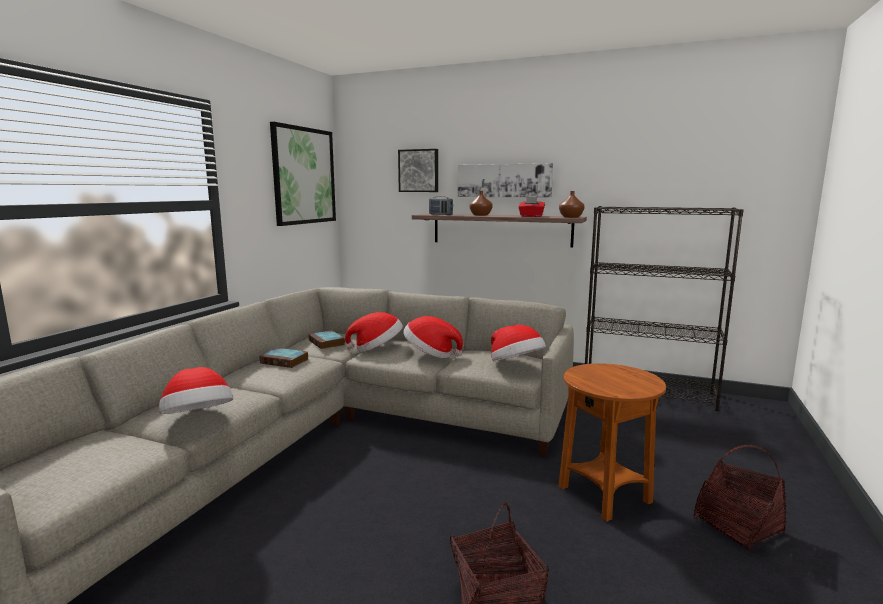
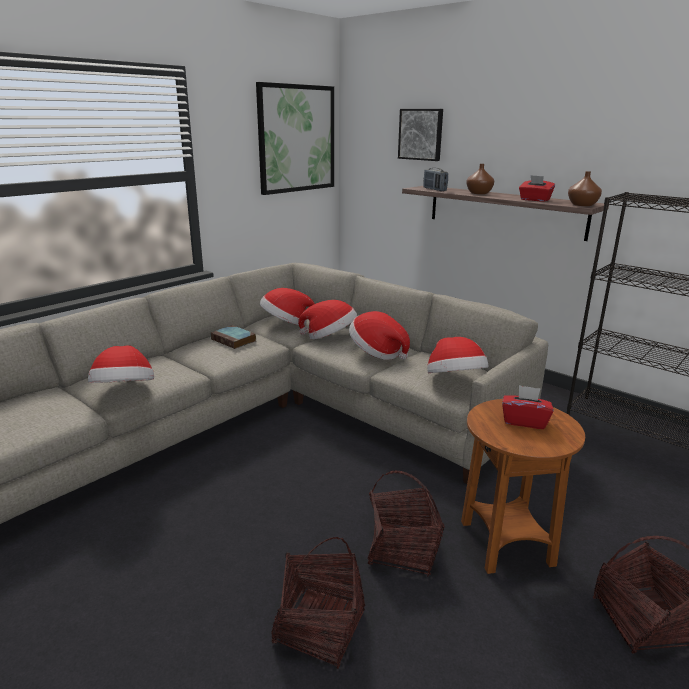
camera: 20 degrees right, 10 degrees up
(327, 343) = (286, 324): book -> hat
(504, 180) = (514, 151): picture -> none
(526, 521) = (403, 550): none -> basket
(611, 376) = (524, 421): none -> red tissue box

